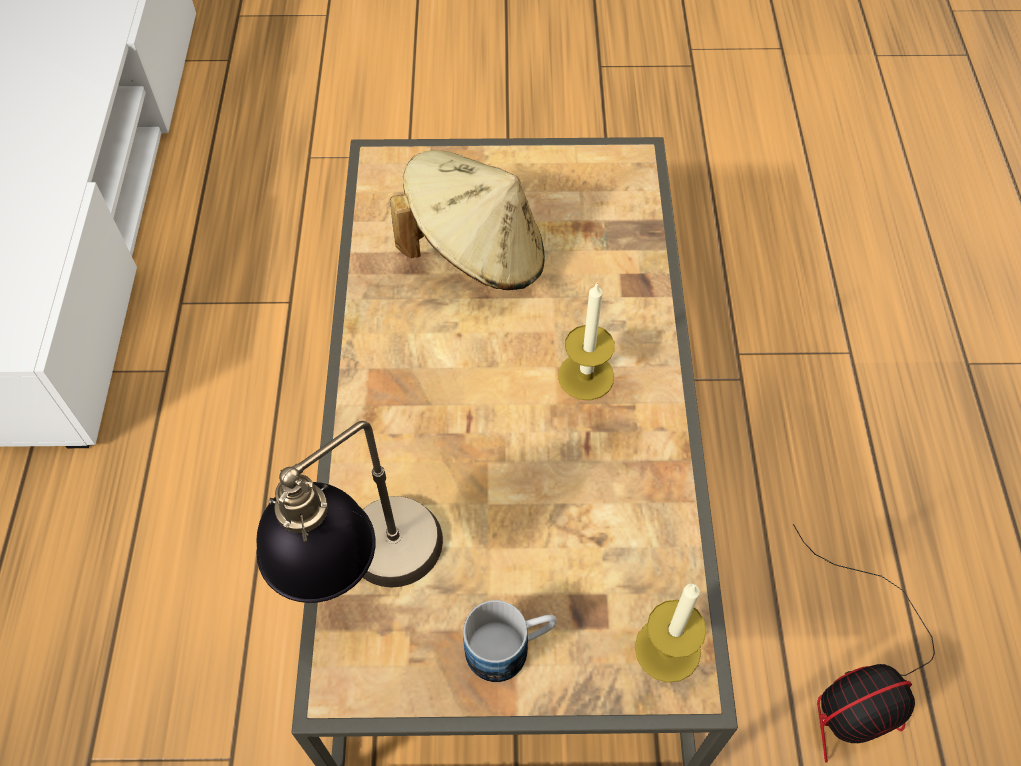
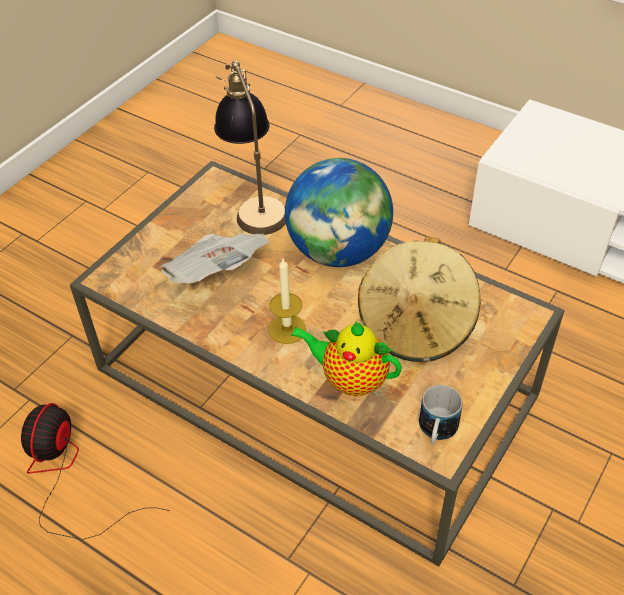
camera: 125 degrees right, 10 degrees down
(403, 396) = (338, 251): none -> globe
(510, 647) = (177, 231): mug -> mug (436, 432)
(559, 522) = (216, 275): none -> newspaper
(607, 274) = (350, 379): none -> teapot
(667, 649) = (122, 280): candle -> none

